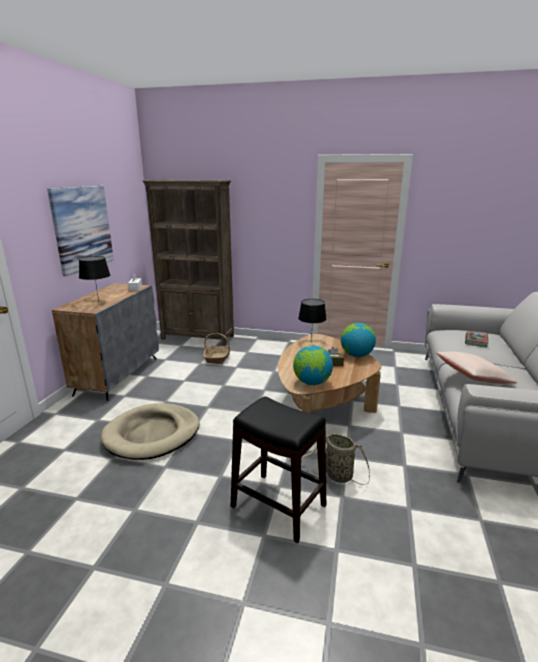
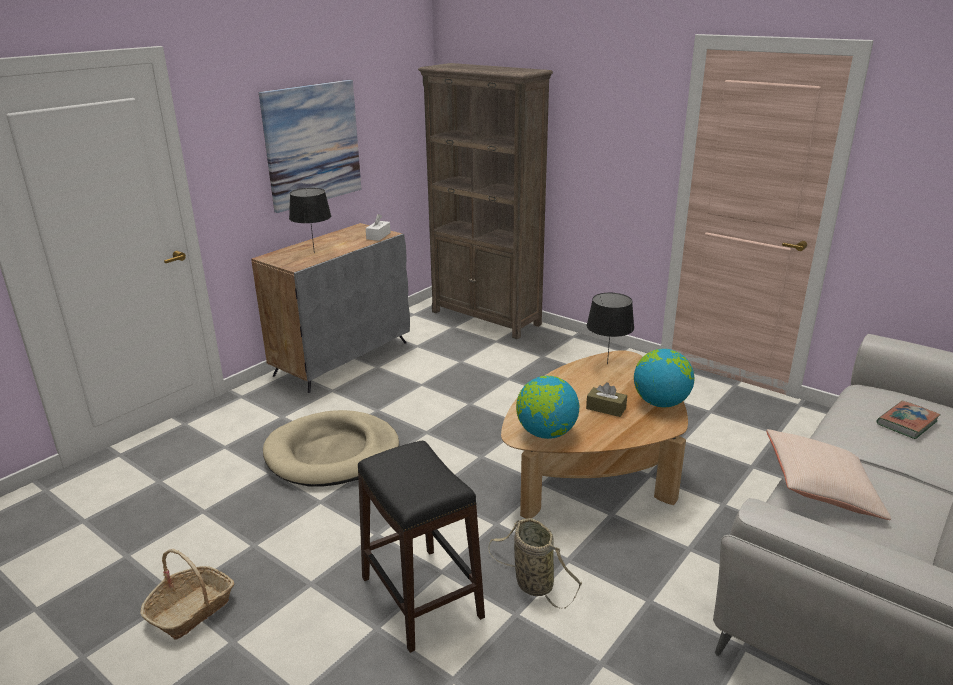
camera: 25 degrees right, 5 degrees up
(218, 358) = (491, 358): basket -> basket (191, 610)

